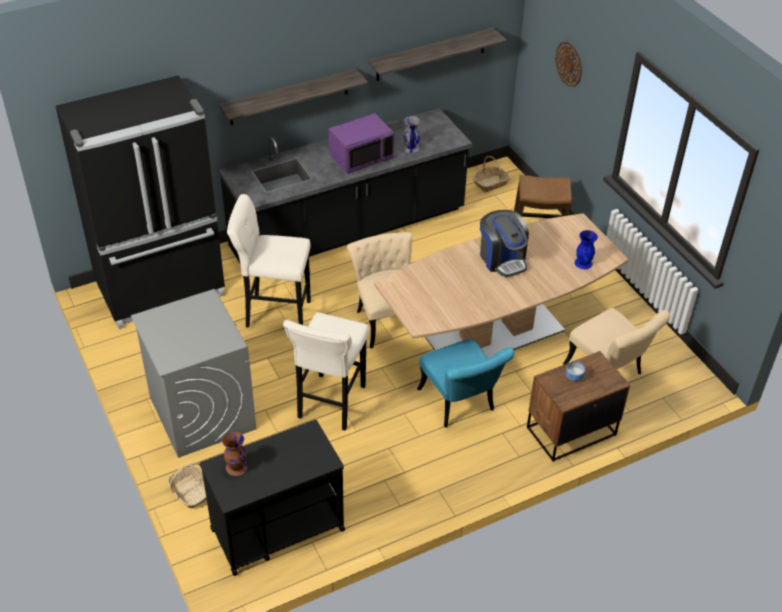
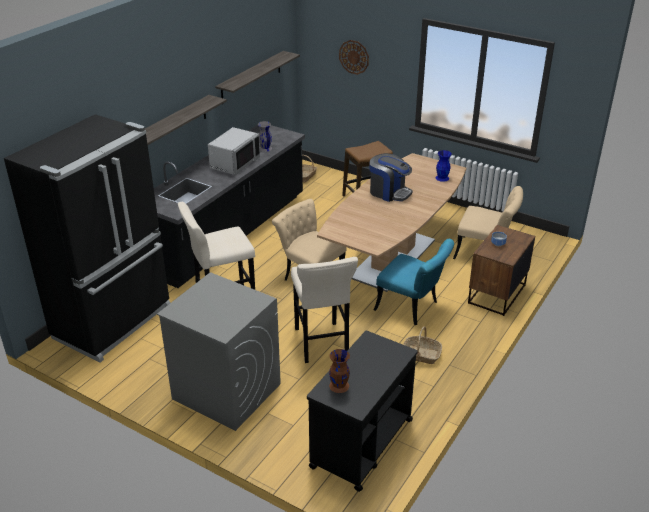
camera: 30 degrees left, 10 degrees down
(191, 491) = (268, 449): basket -> basket (421, 355)
(361, 157) = (234, 163): purple microwave -> grey microwave

